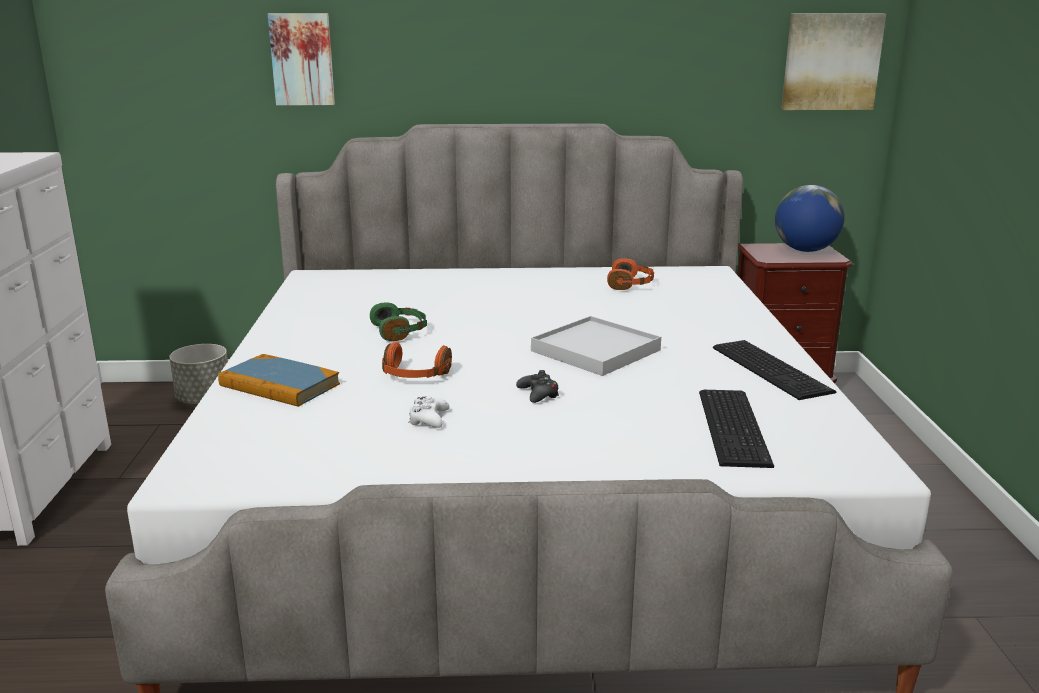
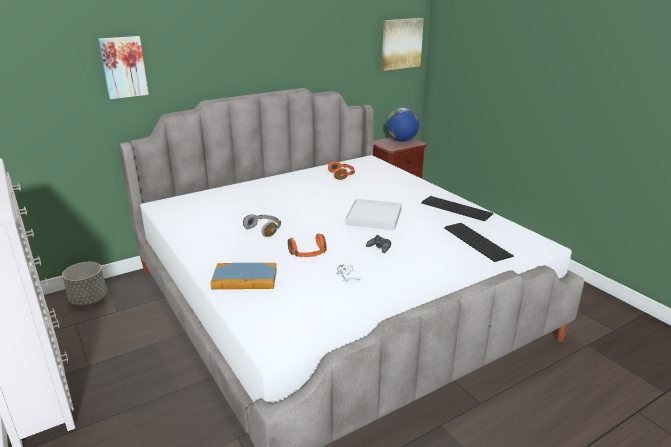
camera: 30 degrees left, 5 degrees up
(400, 331) = (264, 229): green headphones -> grey headphones

